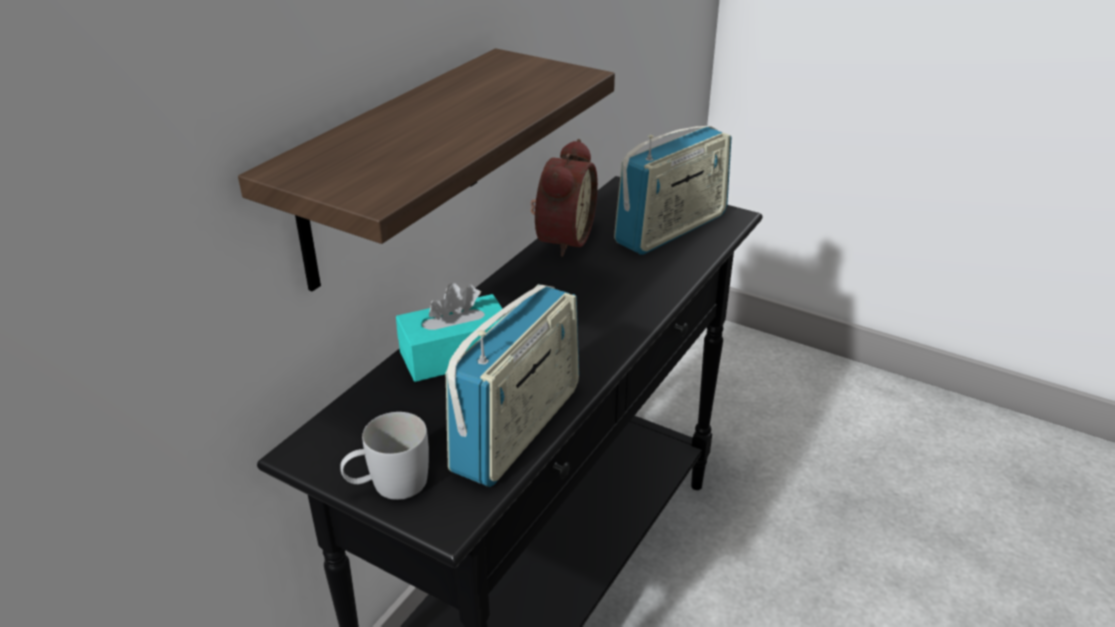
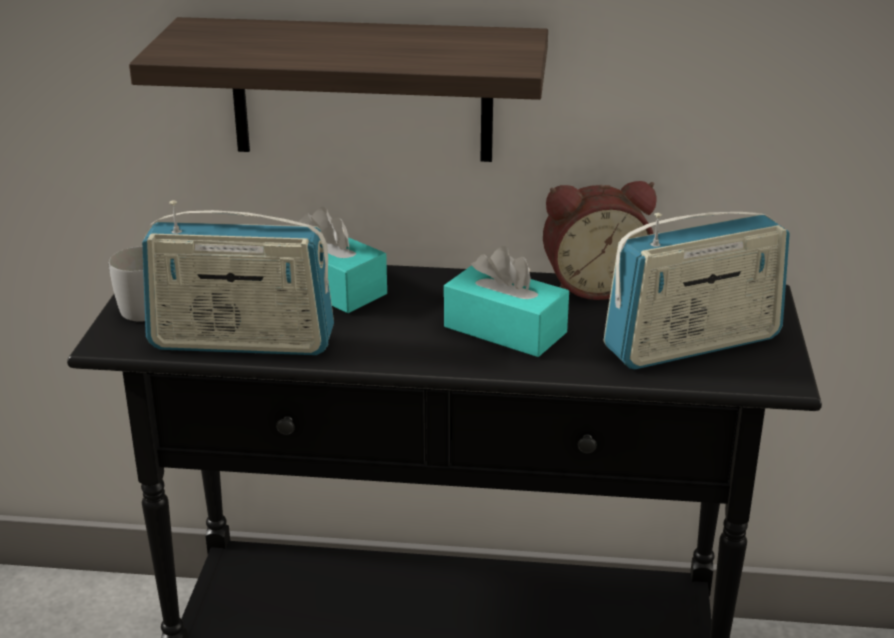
camera: 65 degrees right, 5 degrees down
(598, 292) = (505, 330): none -> turquoise tissue box
(671, 229) = (693, 344): radio -> radio turned 45 degrees counterclockwise

